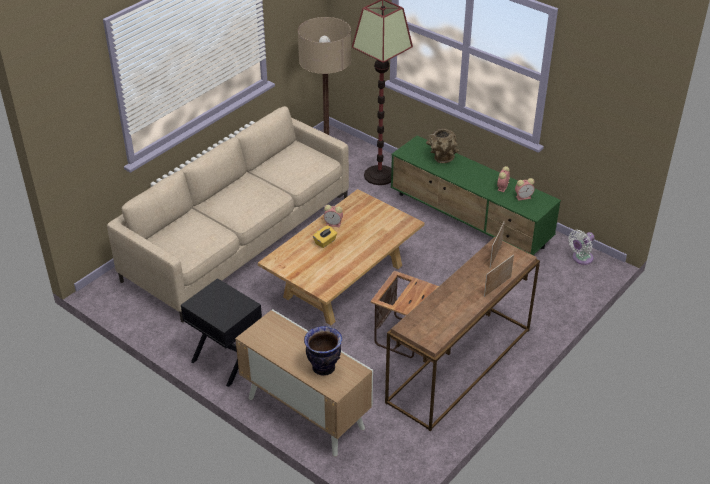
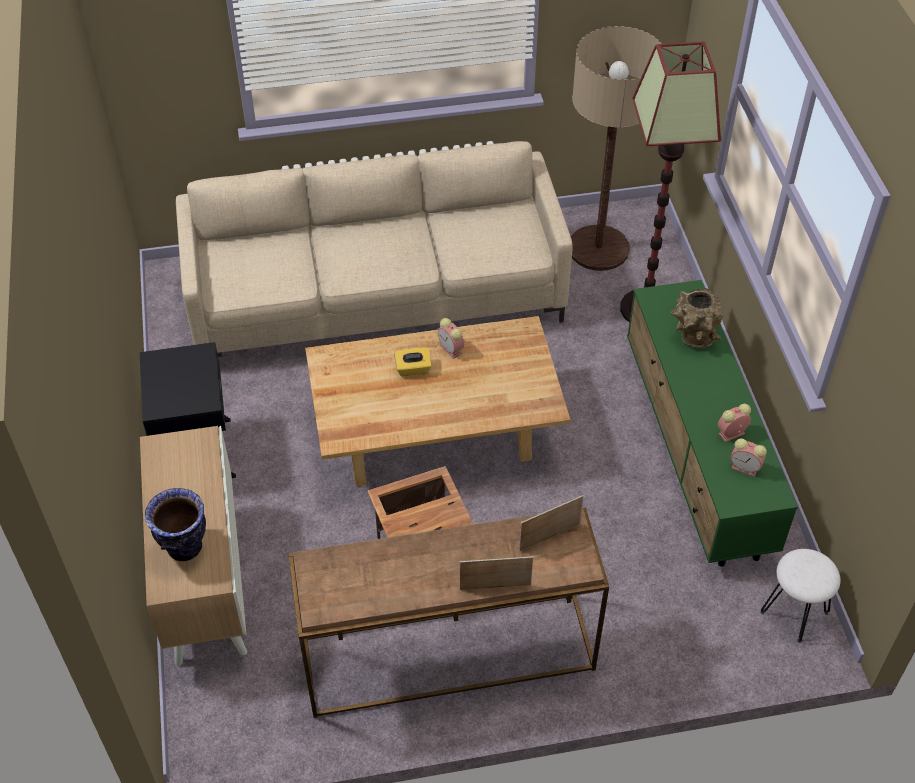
camera: 40 degrees right, 10 degrees up
(581, 258) = (795, 613): white fan -> white stool

